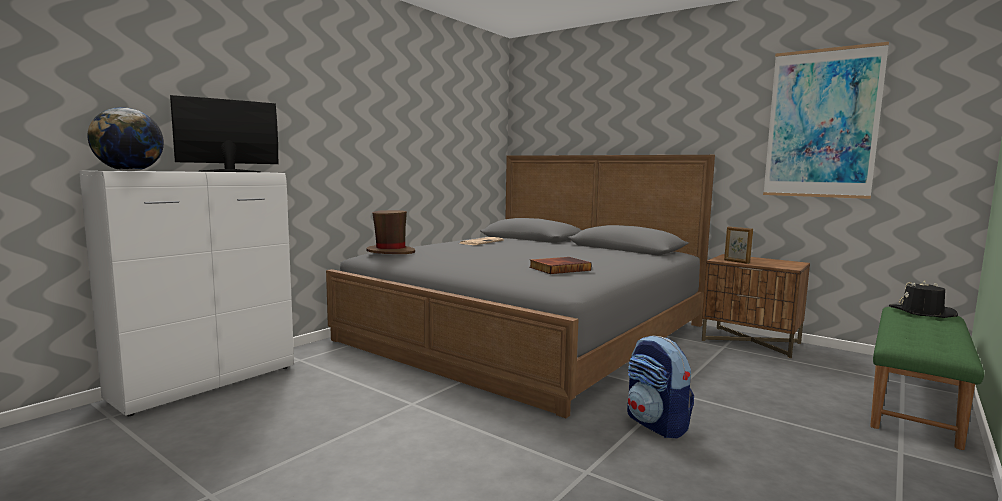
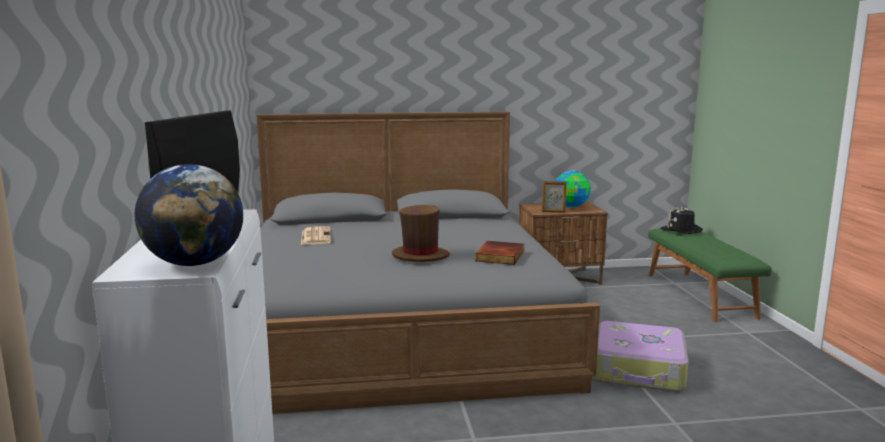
camera: 45 degrees left, 5 degrees up
(390, 252) = (280, 277): brown hat -> brown hat (420, 256)
(657, 424) = (639, 370): backpack -> suitcase
(773, 262) = (571, 206): none -> globe
(821, 124) = (591, 84): picture -> none

